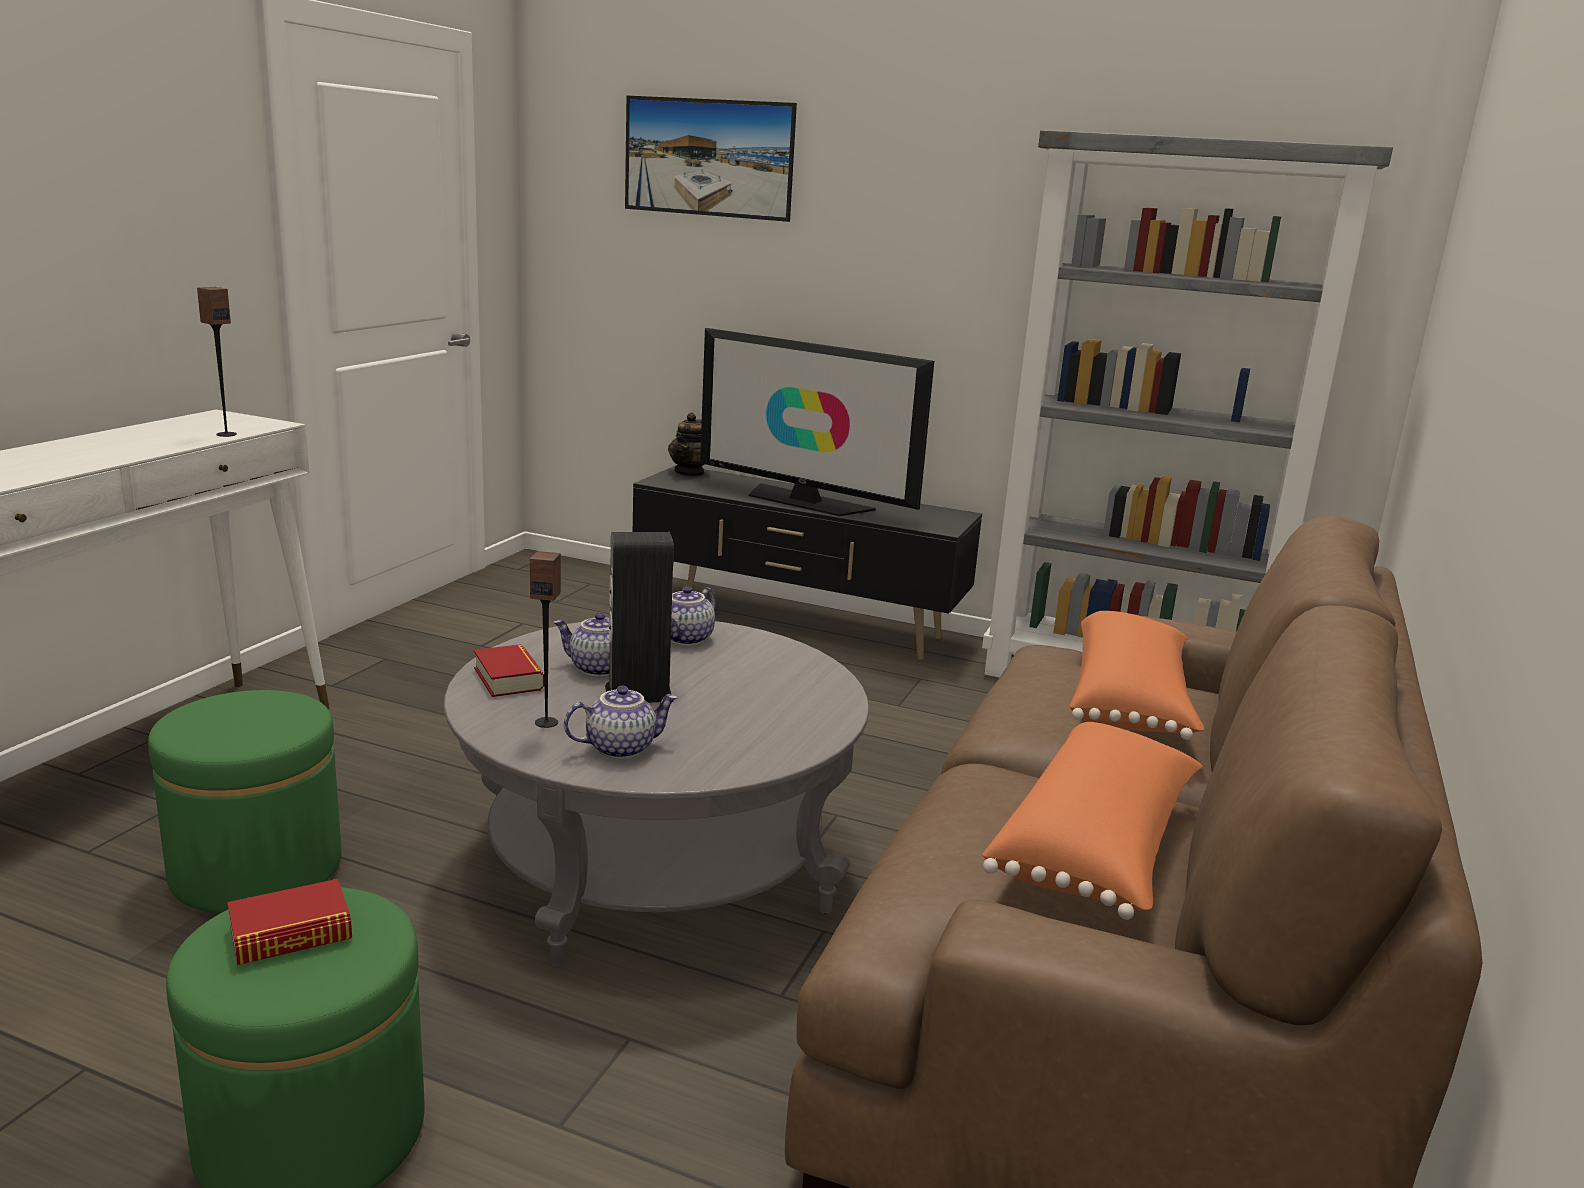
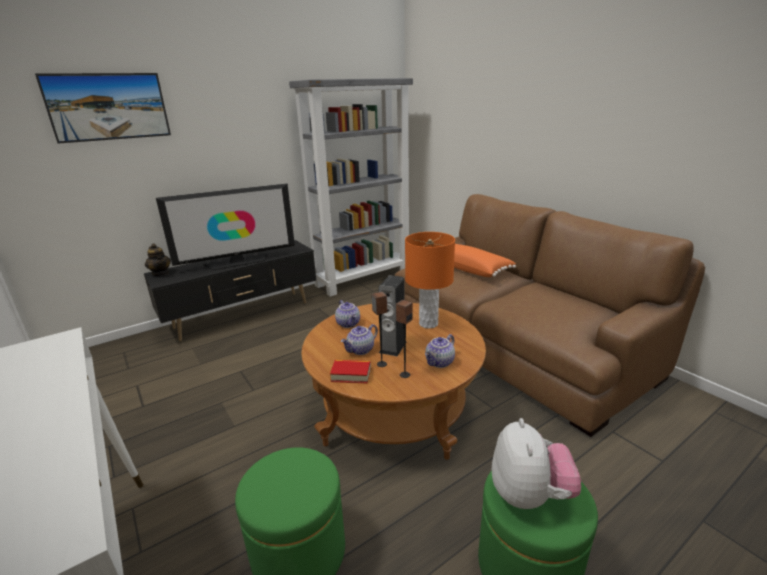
camera: 55 degrees left, 5 degrees up
(226, 434) = (65, 356): speaker -> speaker (381, 364)
(291, 933) = (529, 495): book -> plush toy
(621, 747) = (440, 362): teapot -> teapot turned 150 degrees counterclockwise
(656, 863) = (394, 410): grey coffee table -> brown coffee table
(774, 709) = (428, 324): none -> orange table lamp
(1098, 848) = (557, 302): orange pillow -> none

